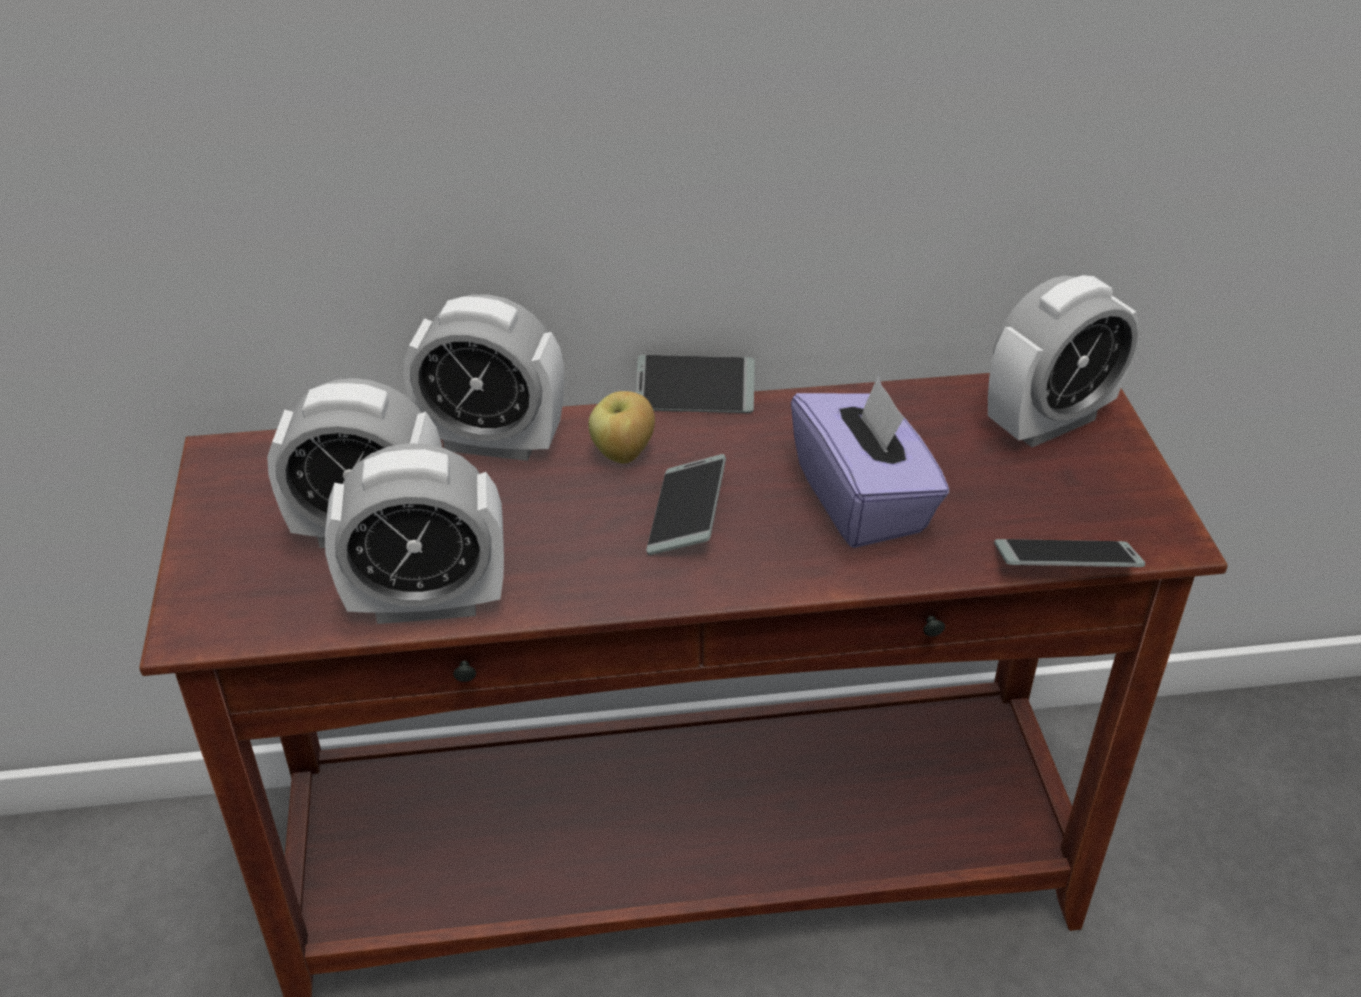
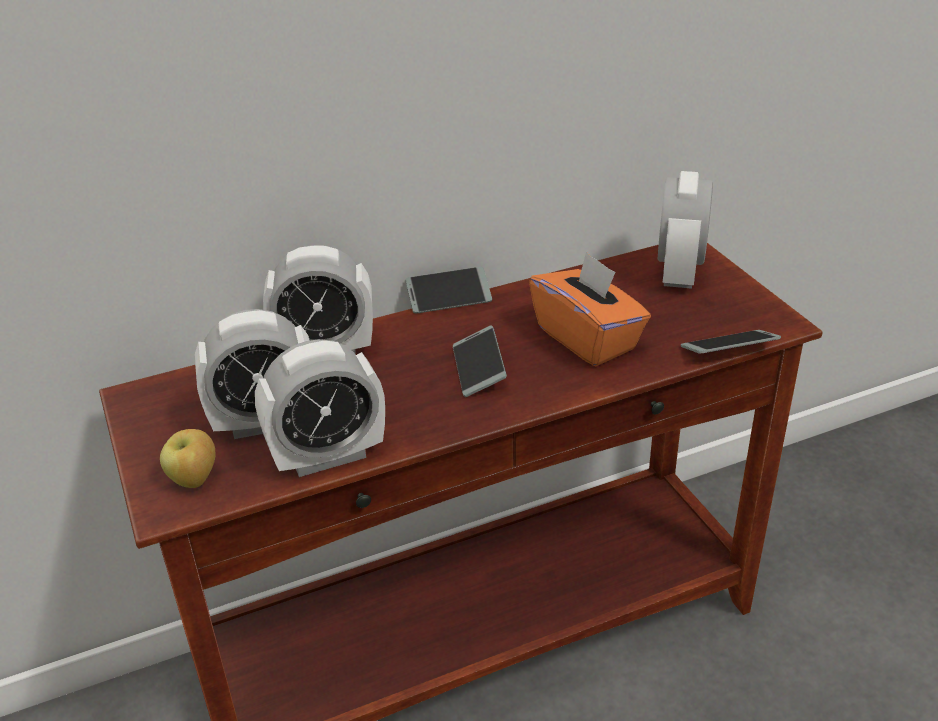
camera: 15 degrees left, 5 degrees down
(623, 454) = (419, 341): apple -> apple (194, 480)
(863, 500) = (587, 338): purple tissue box -> orange tissue box
(1049, 422) = (679, 273): alarm clock -> alarm clock turned 150 degrees clockwise

